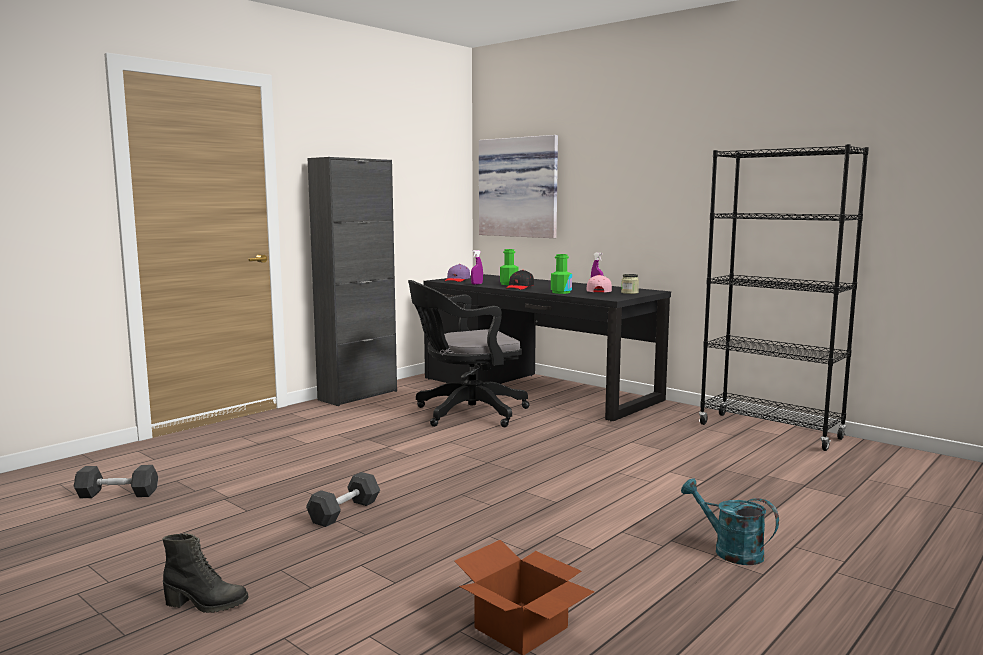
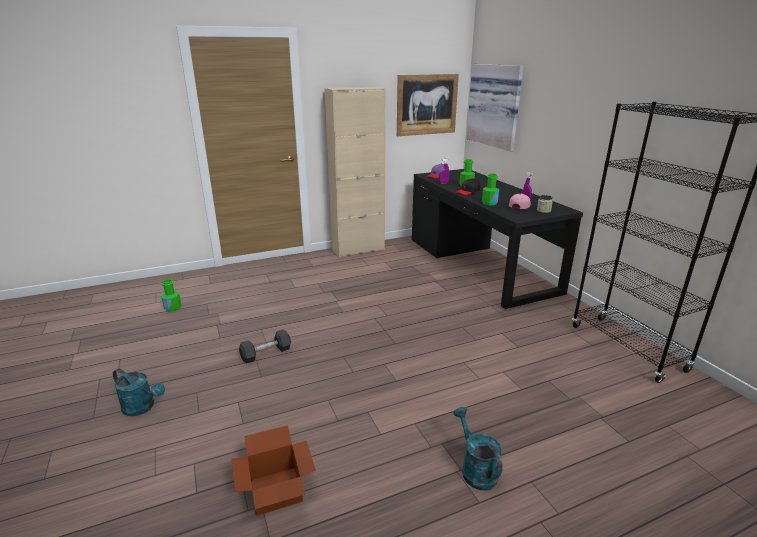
camera: 25 degrees right, 15 degrees up
(117, 494) = (173, 308): grey dumbbell -> green bottle
(206, 604) = (142, 408): black boot -> turquoise watering can
(358, 395) = (358, 249): black cabinet -> beige cabinet
(428, 189) = (427, 104): none -> picture
(465, 413) = (410, 279): black office chair -> none

